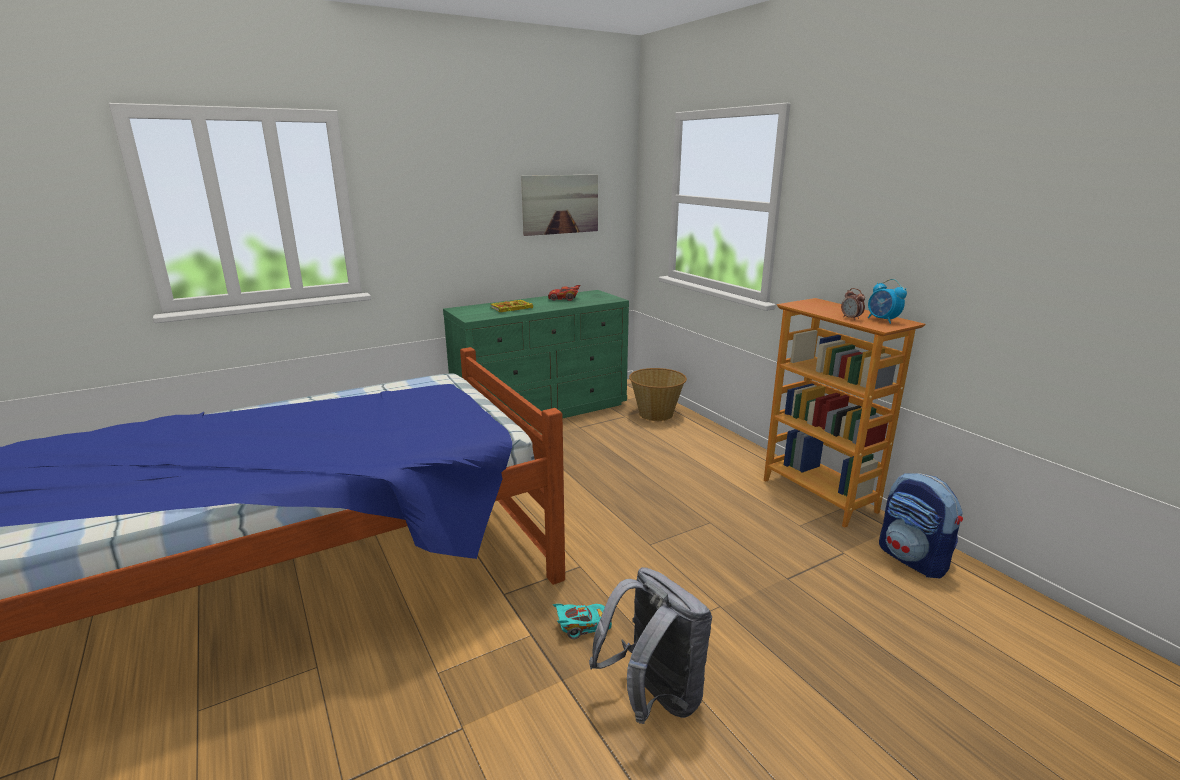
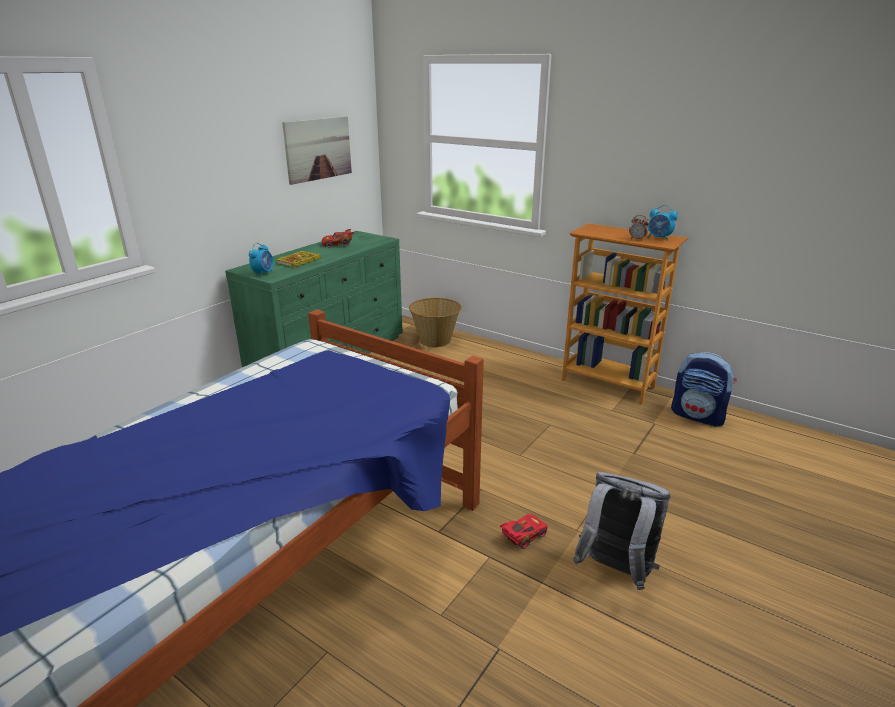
camera: 25 degrees left, 5 degrees up
(469, 314) = (263, 273): none -> alarm clock
(583, 627) = (523, 536): turquoise toy car -> red toy car

